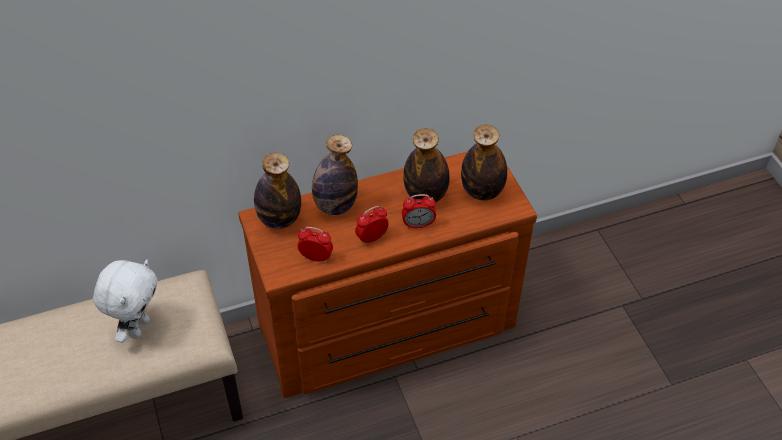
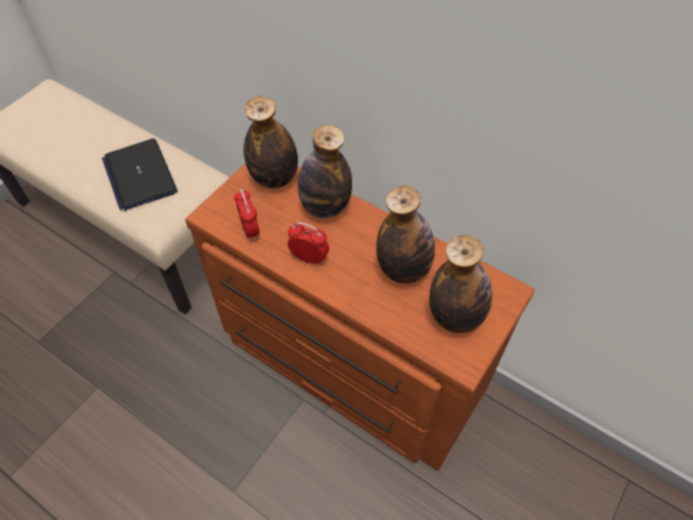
camera: 55 degrees right, 5 degrees up
(138, 327) = (140, 175): white plush toy -> laptop
(418, 225) = (358, 286): alarm clock -> none

